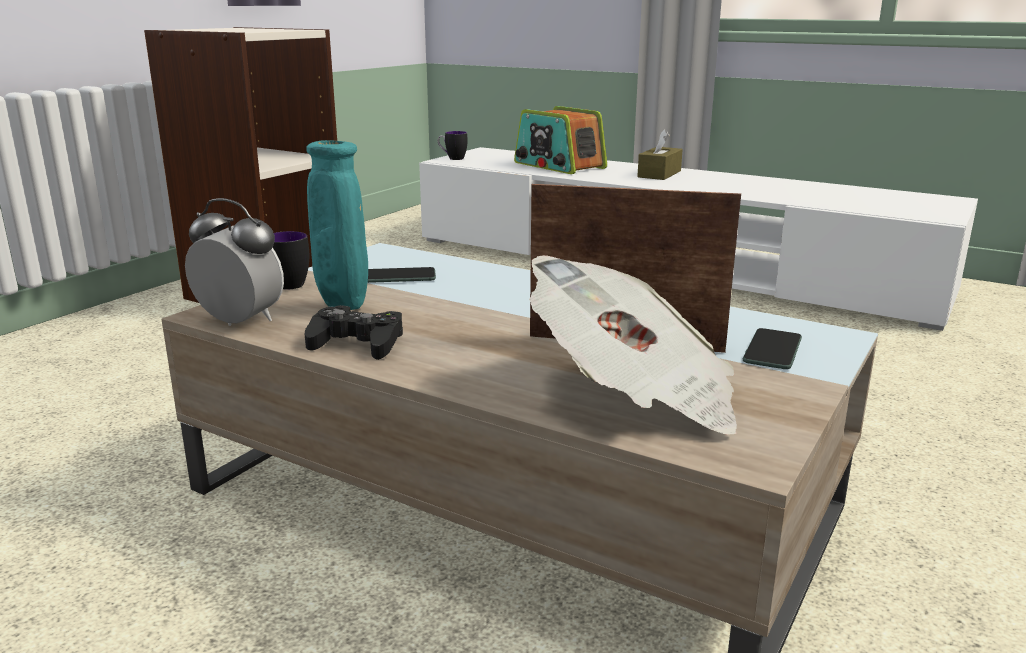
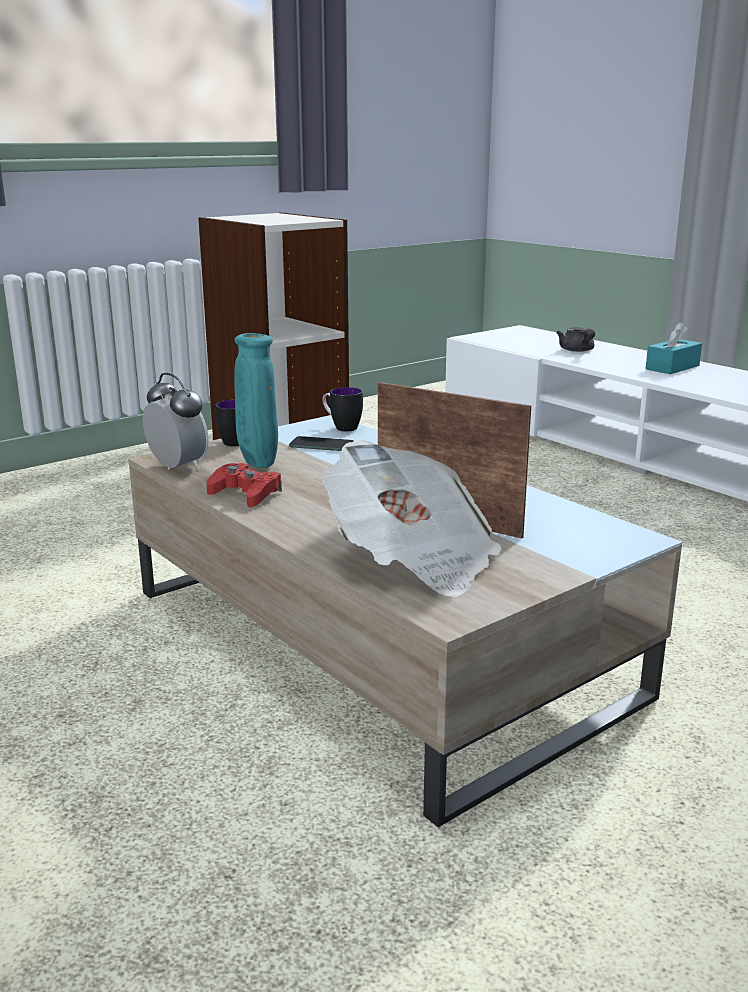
camera: 20 degrees right, 0 degrees up
(357, 343) = (245, 494): black game controller -> red game controller
(452, 158) = (481, 336): mug -> mug (341, 427)
(559, 165) = (577, 351): radio -> grey teapot
(659, 174) = (672, 367): brown tissue box -> turquoise tissue box
(772, 350) = (565, 542): phone -> none

